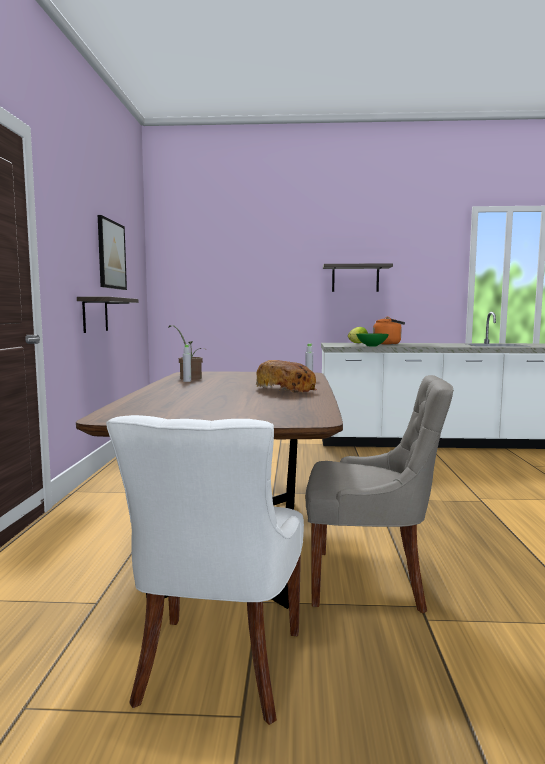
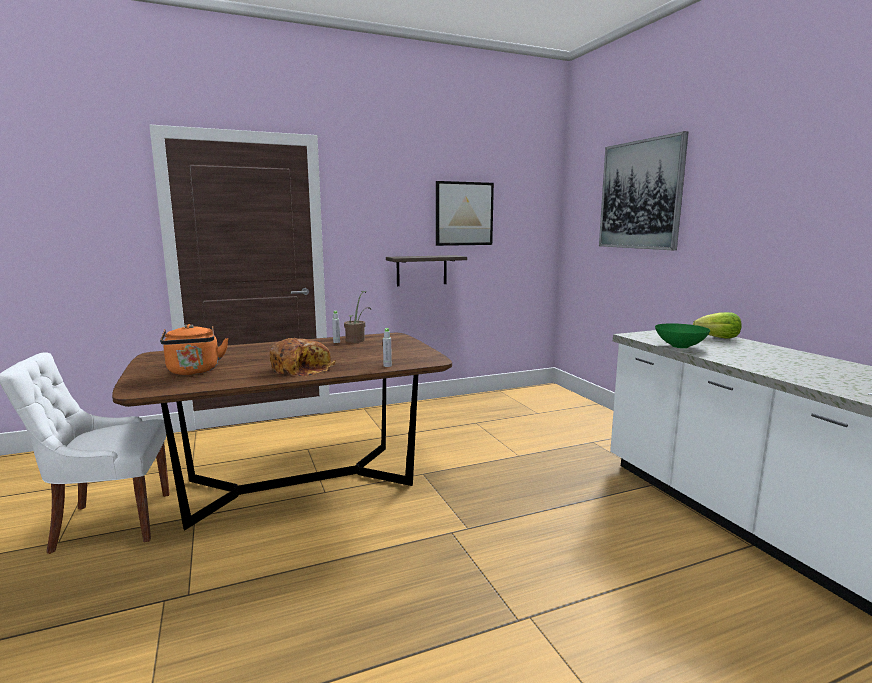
camera: 65 degrees right, 5 degrees up
(246, 252) = (640, 195): none -> picture
(355, 278) = (769, 231): shelf -> none
(371, 581) = (235, 560): grey chair -> none
(388, 344) = (751, 349): orange kettle -> orange kettle (194, 371)

